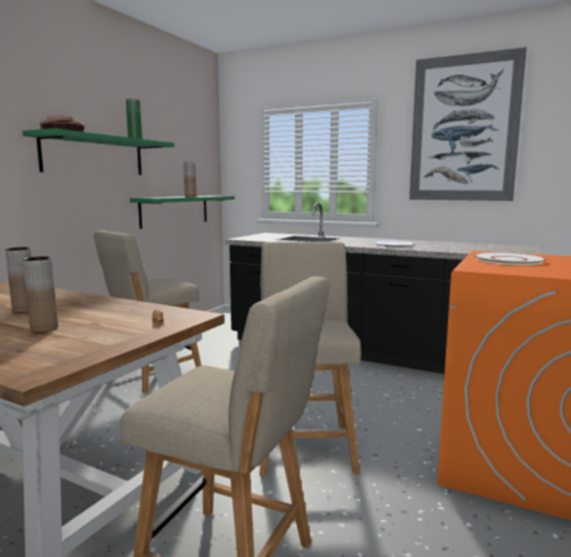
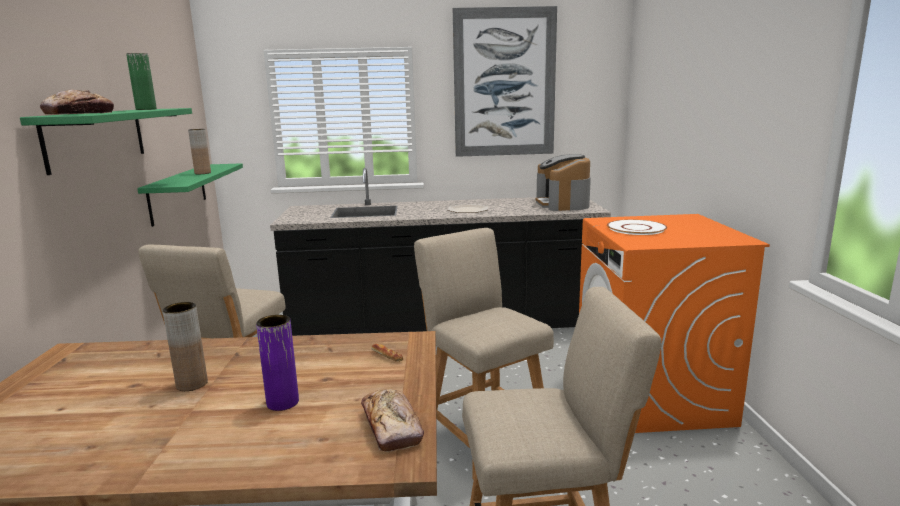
camera: 30 degrees left, 5 degrees up
(44, 328) = (282, 402): brown vase -> purple vase
(68, 356) = (391, 427): none -> bread
(499, 249) = (562, 204): none -> coffee machine

